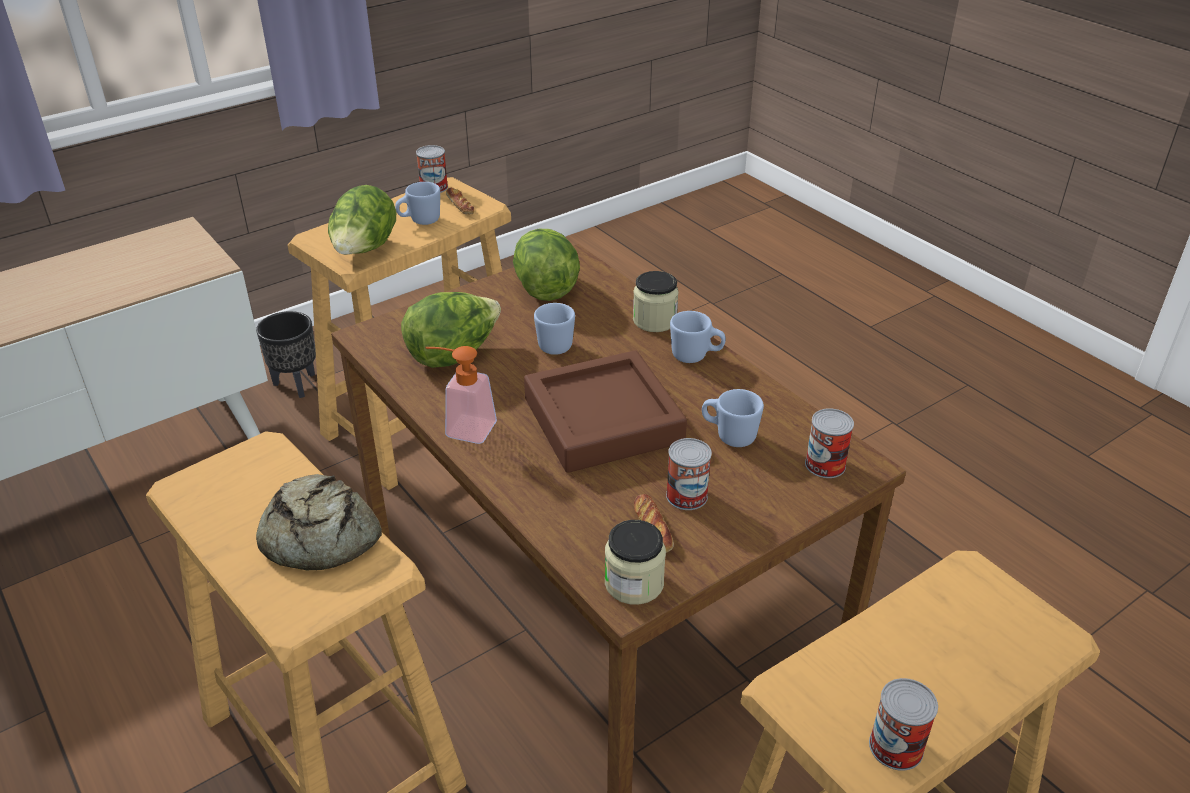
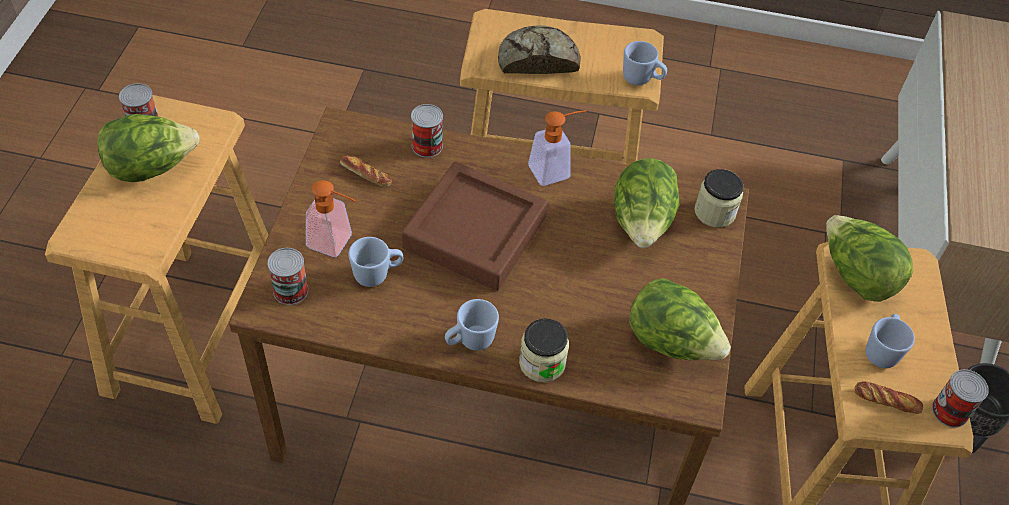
camera: 135 degrees right, 15 degrees up
(552, 343) = (589, 281): blue mug -> blue mug (642, 79)
(634, 583) = (345, 135): jar -> jar (715, 212)
(686, 496) = (364, 208): can -> can (427, 146)
(746, 479) = (336, 244): none -> soap dispenser
(914, 676) = (151, 167): none -> lettuce

